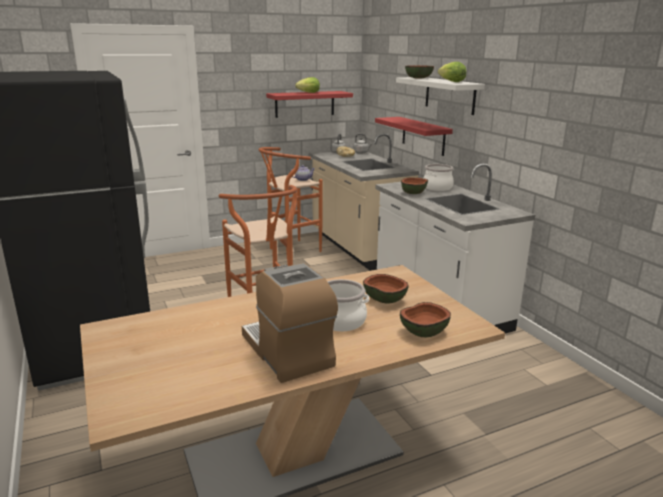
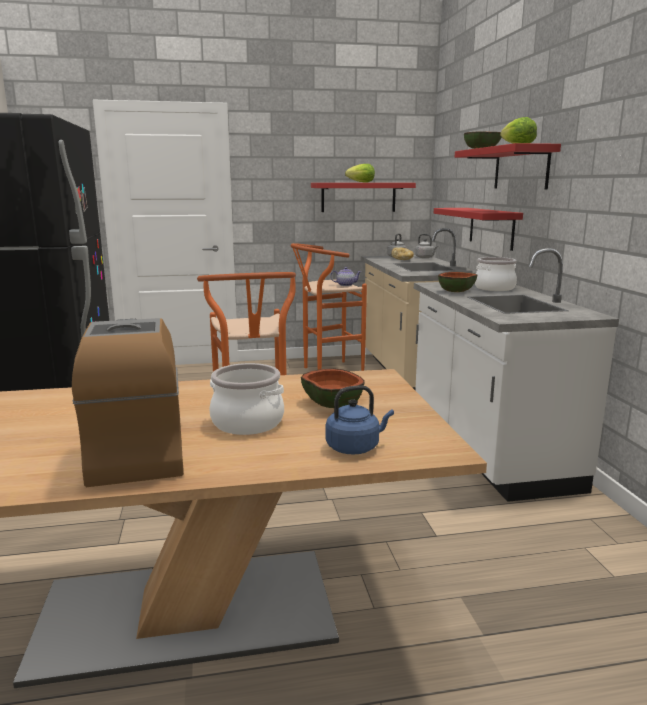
camera: 15 degrees right, 5 degrees down
(423, 331) = (355, 447): bowl -> blue kettle
(449, 95) = (521, 168): white shelf -> red shelf

